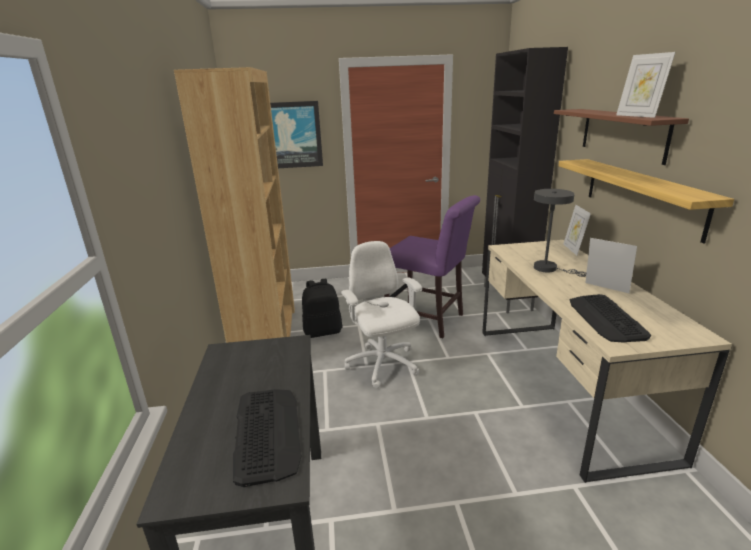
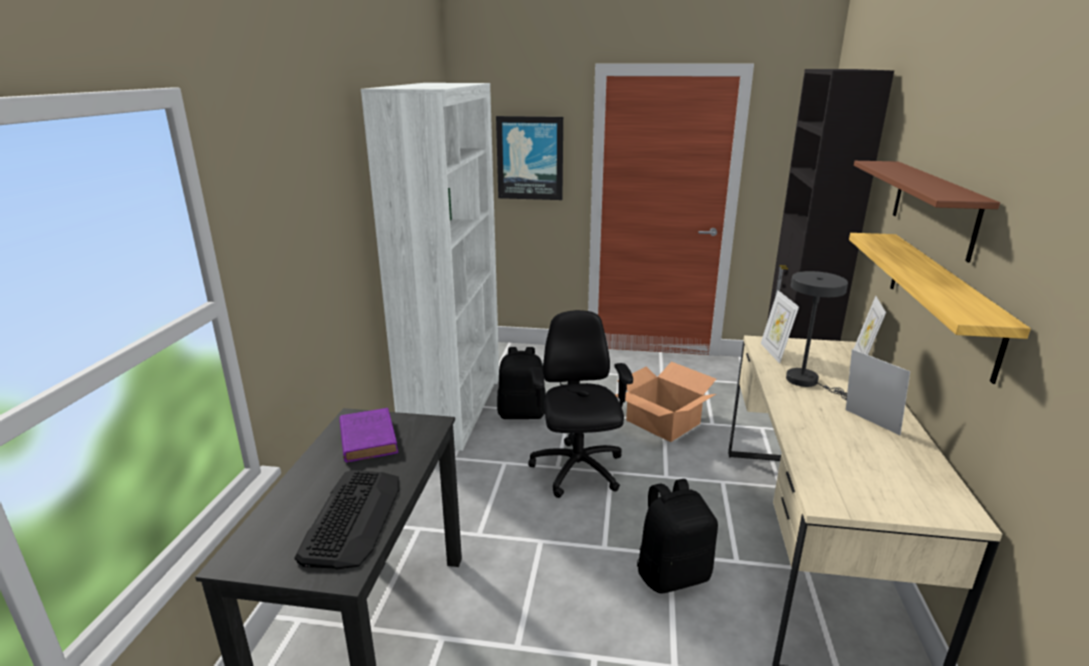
camera: 15 degrees right, 0 degrees up
(244, 364) = (368, 437): none -> purple book
(267, 337) = (453, 408): brown bookcase -> white bookcase
(383, 365) = (577, 471): white office chair -> black office chair
(428, 320) = (662, 422): purple chair -> cardboard box
(484, 426) = (673, 574): none -> black backpack
(606, 318) = (838, 464): keyboard -> none
(638, 116) = (938, 188): picture frame -> picture frame (774, 353)

